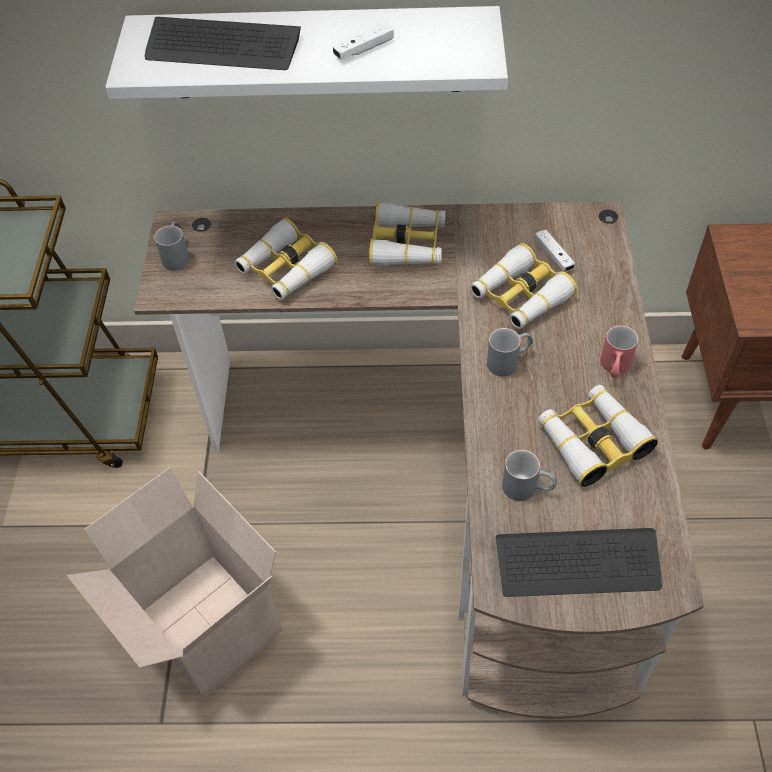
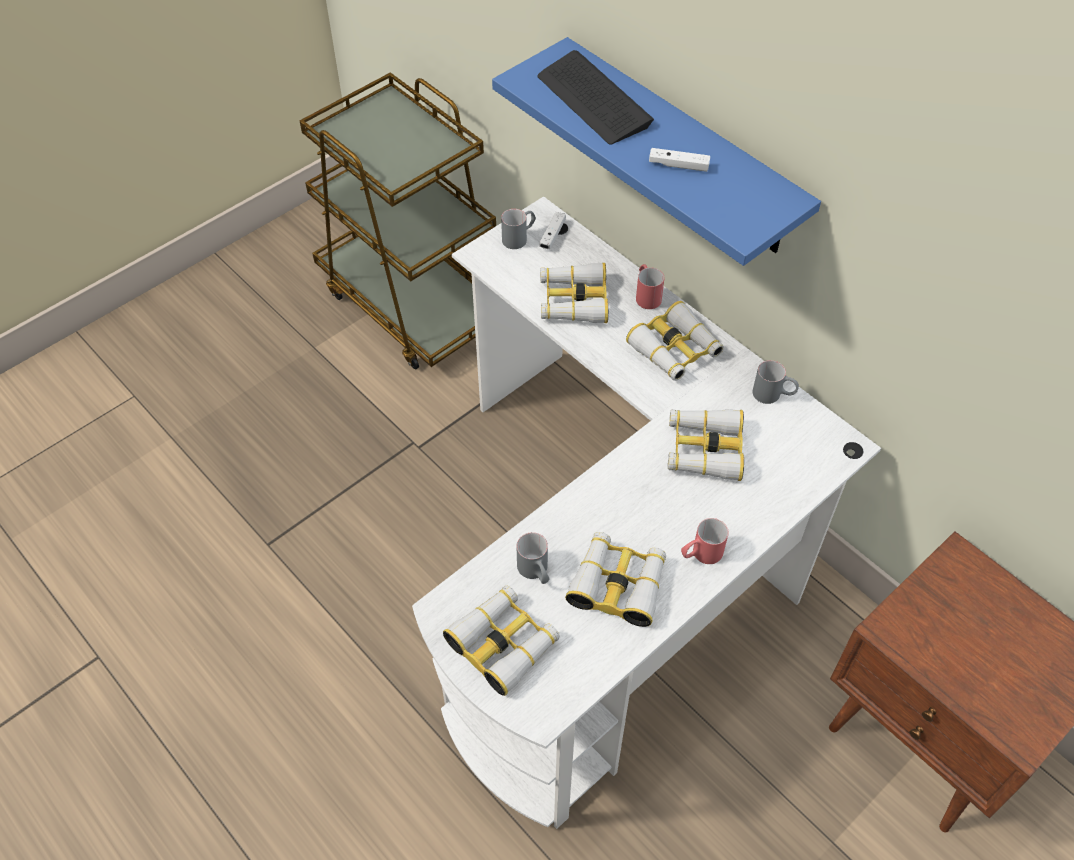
camera: 45 degrees right, 0 degrees up
(204, 626) = (351, 512): cardboard box -> none
(315, 53) = (681, 149): white shelf -> blue shelf
(335, 222) = (646, 295): none -> red mug
(455, 474) = (616, 568): brown desk -> white desk
(509, 361) = (635, 485): grey mug -> grey mug (773, 395)
(553, 255) = (768, 443): white game controller -> white game controller (552, 235)
(577, 564) = (503, 643): keyboard -> binoculars

